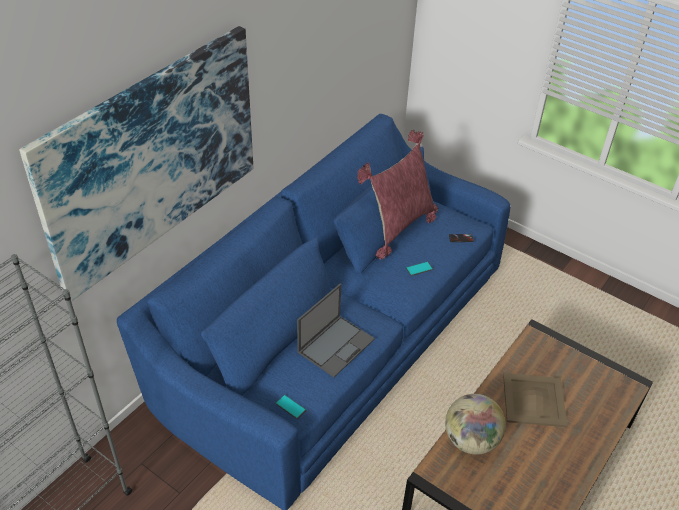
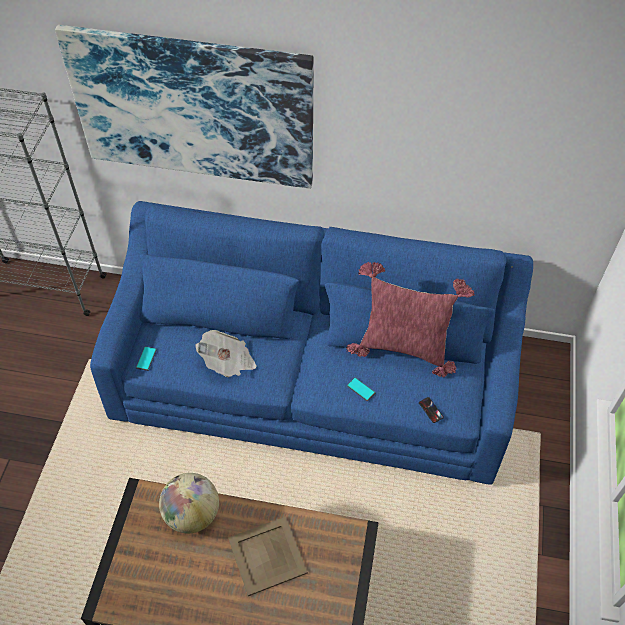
camera: 65 degrees right, 10 degrees up
(336, 345) = (228, 362): laptop -> newspaper

